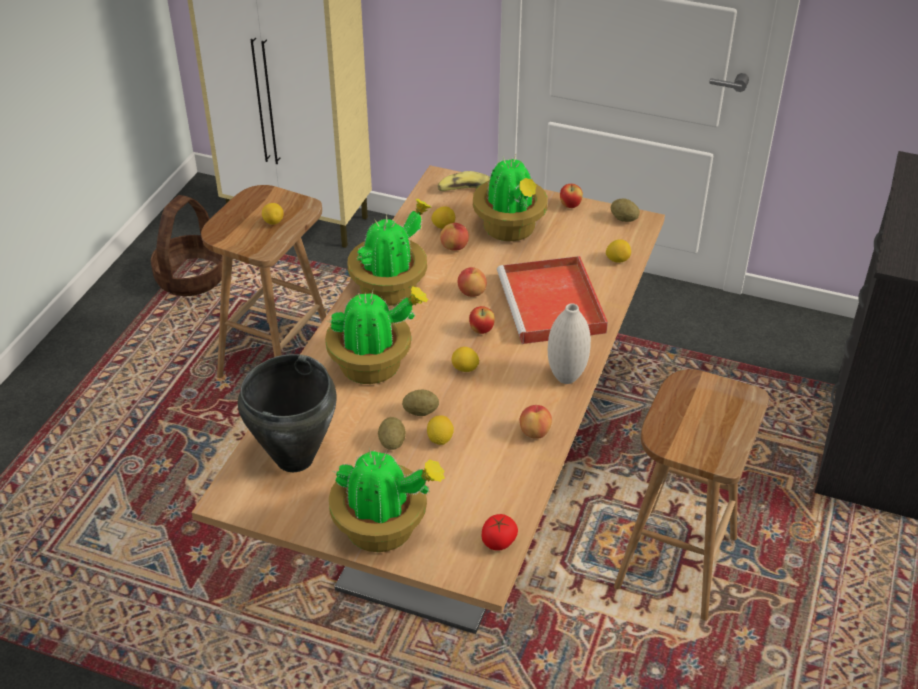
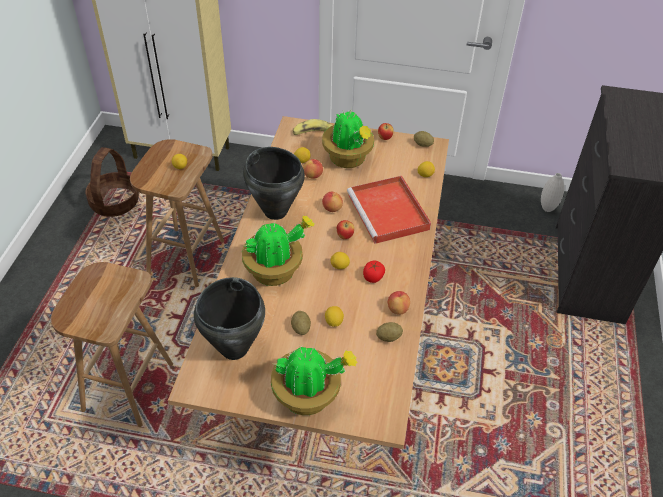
camera: 10 degrees left, 5 degrees up
(391, 289) = (275, 211): potted plant -> black cooking pot
(420, 412) = (316, 302): potato -> potato (388, 337)
(498, 542) = (391, 395): tomato -> tomato (373, 277)
(566, 377) = (410, 265): white vase -> white vase (547, 208)
(675, 561) = (478, 371): brown stool -> brown stool (128, 386)

